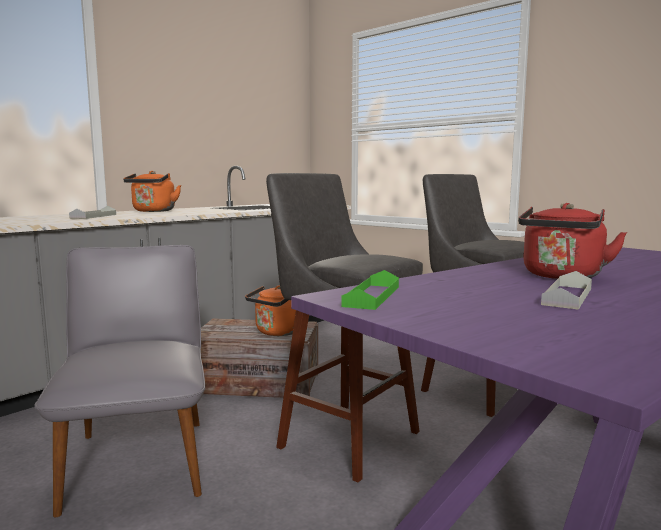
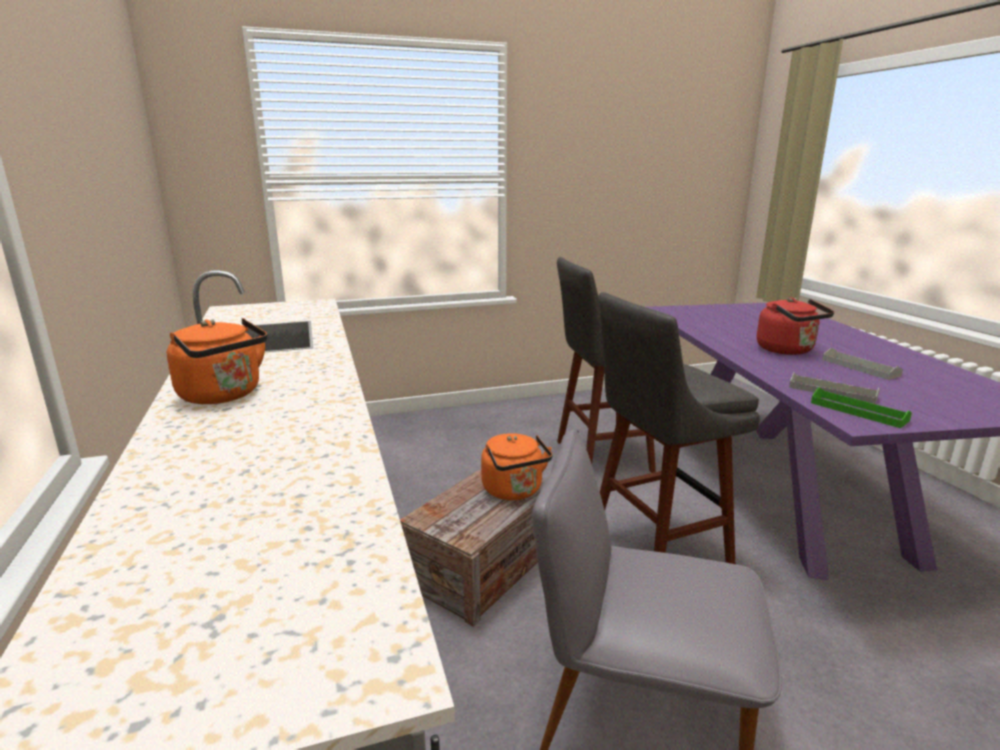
camera: 60 degrees left, 10 degrees up
(94, 216) = (273, 447): grey tray -> grey tray (832, 392)

